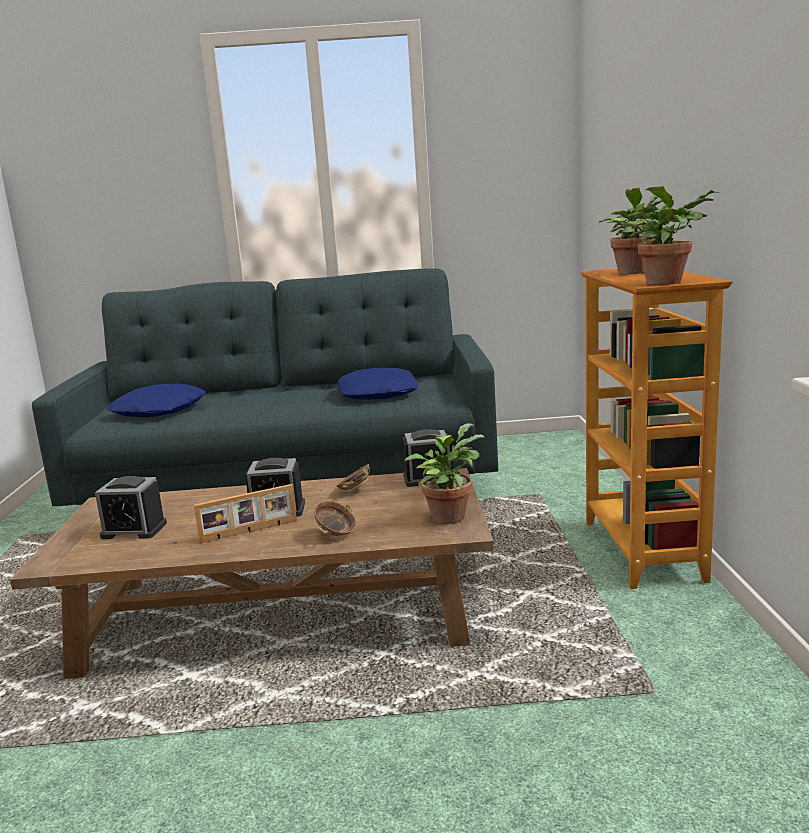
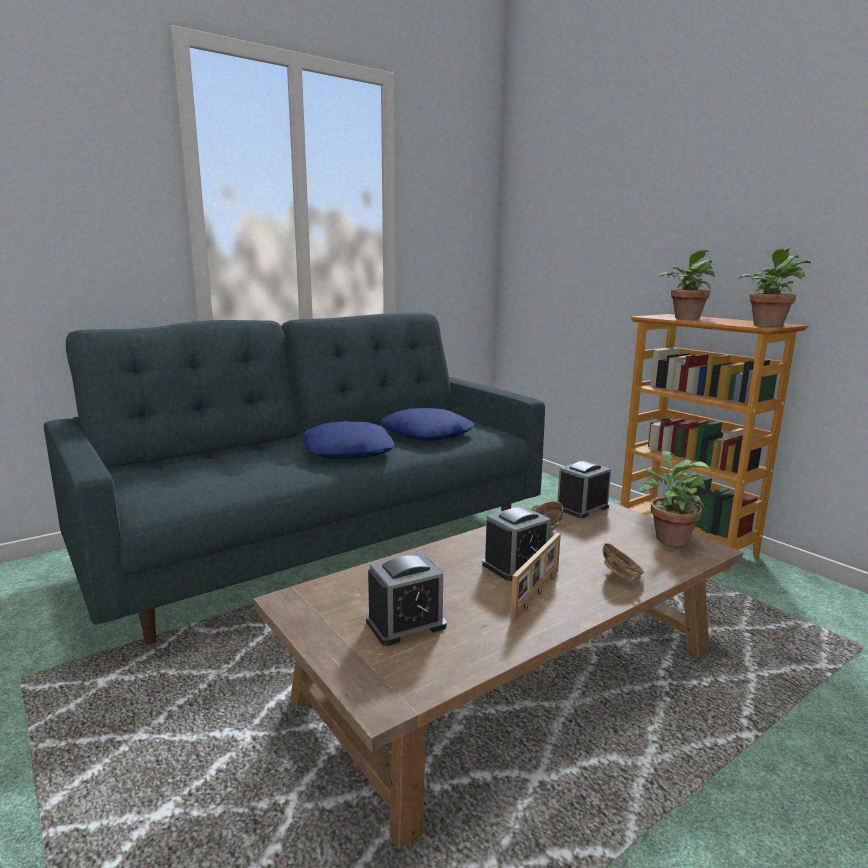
camera: 35 degrees left, 0 degrees up
(160, 411) = (208, 475): blue pillow -> blue pillow (348, 451)

